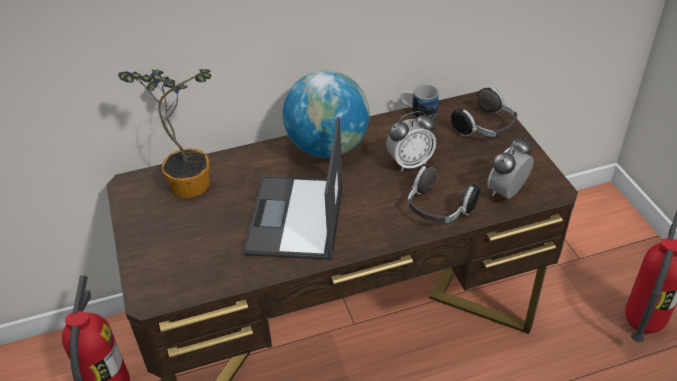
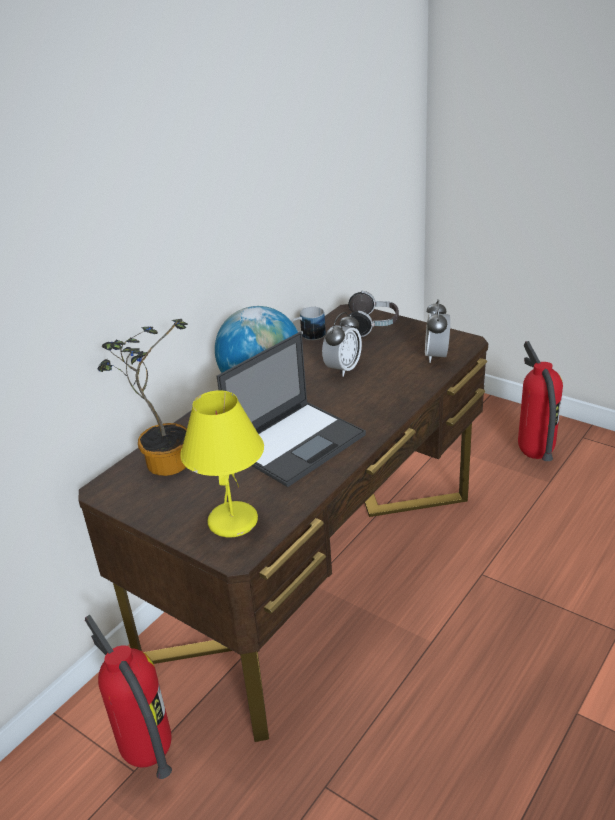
camera: 35 degrees left, 10 degrees down
(176, 266) = (232, 521): none -> yellow table lamp
(296, 219) = (297, 442): laptop -> laptop turned 105 degrees counterclockwise
(438, 209) = (401, 387): headphones -> none

